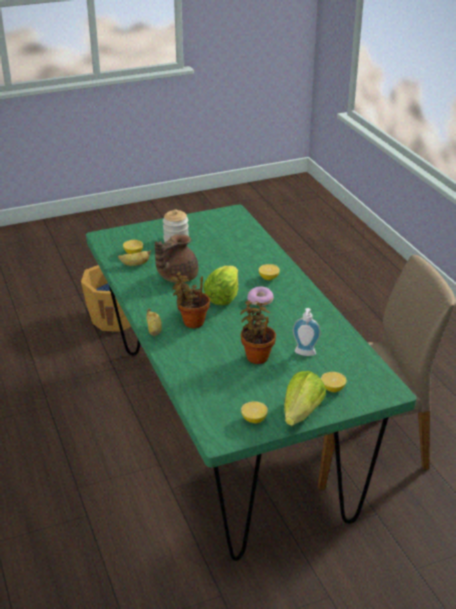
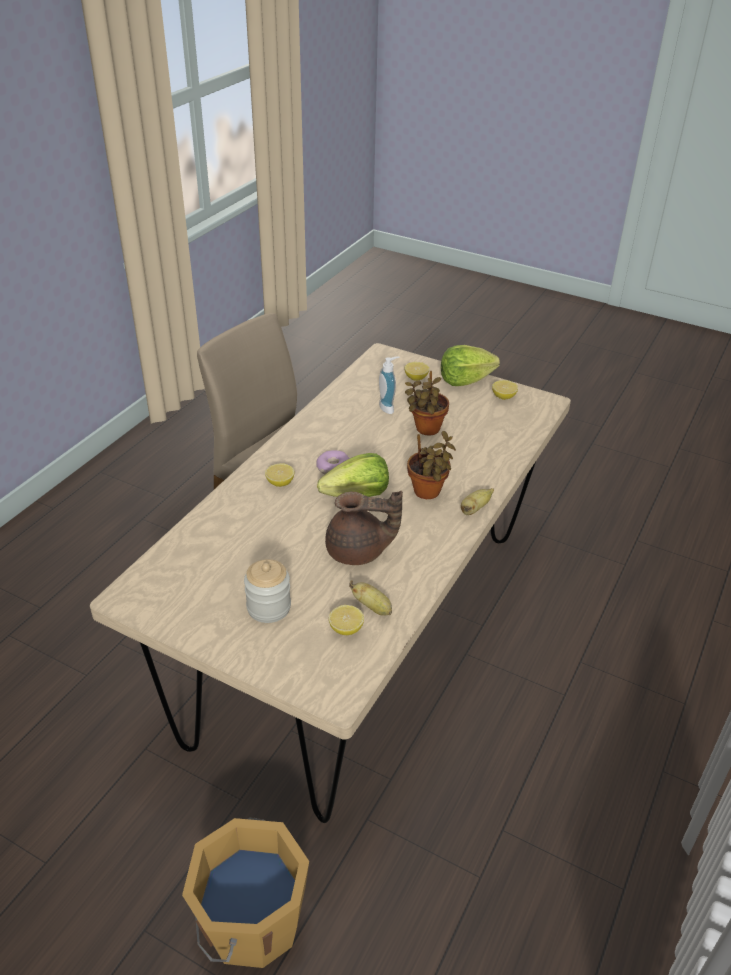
camera: 130 degrees left, 5 degrees up
(226, 428) = (363, 636): green dining table -> beige dining table

